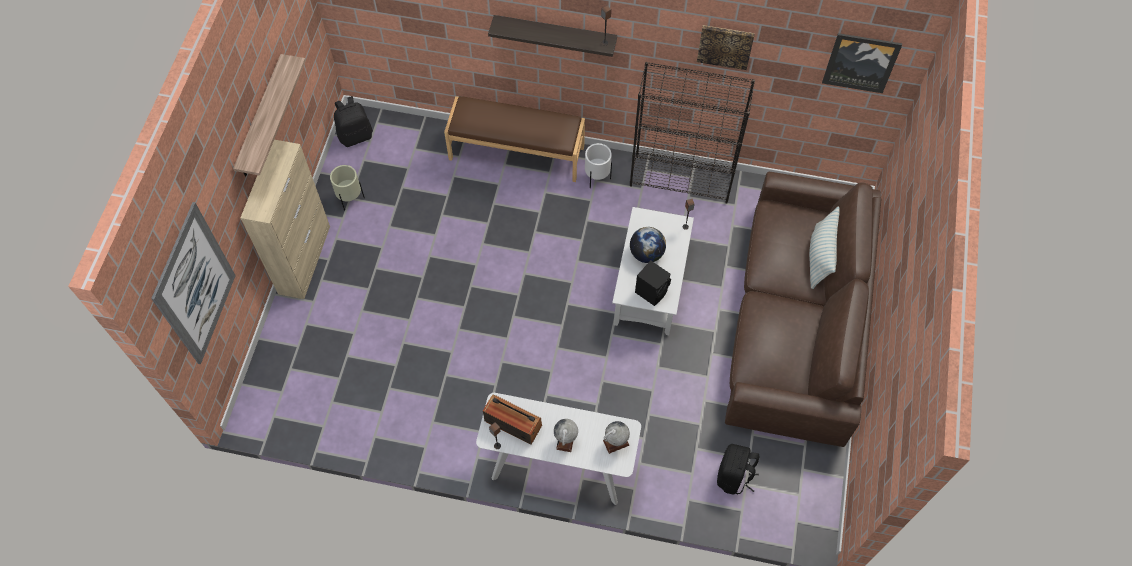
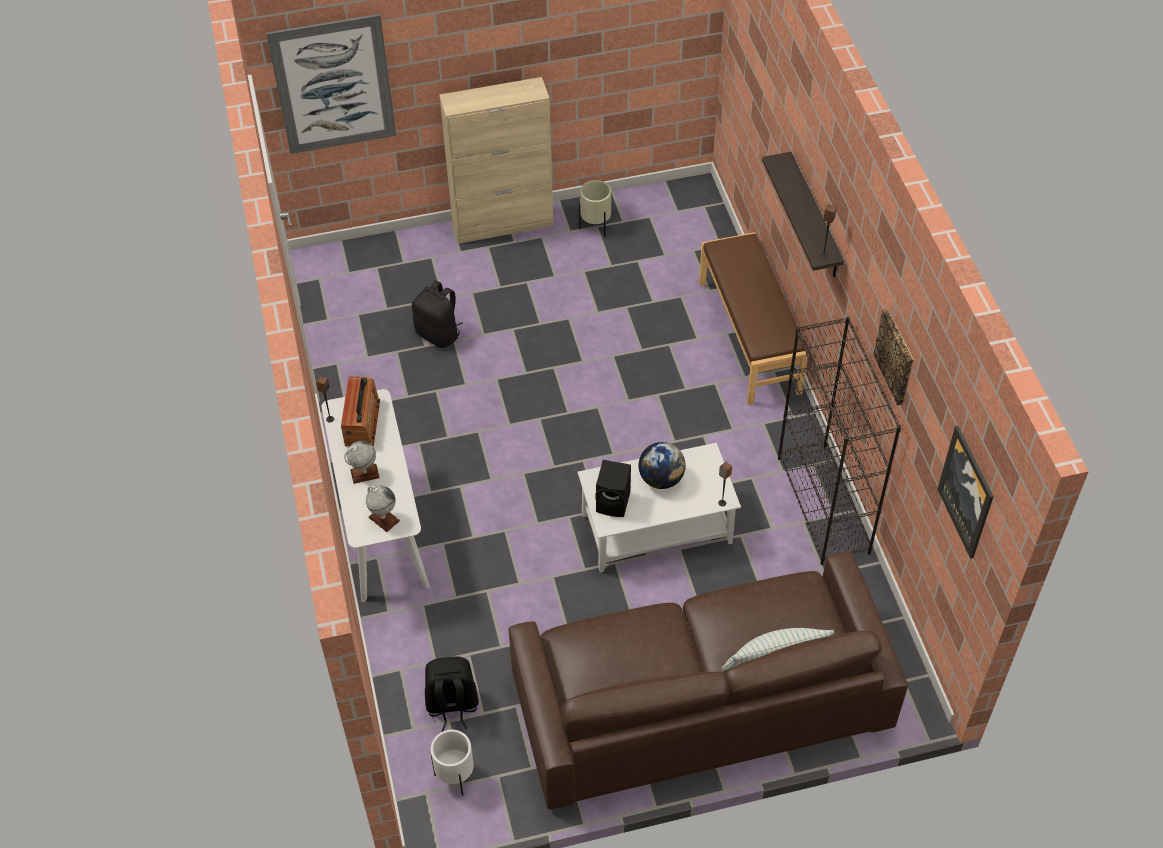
camera: 65 degrees right, 10 degrees down
(261, 118) = (539, 45): shelf -> none
(355, 135) = (675, 197): black backpack -> black backpack (439, 334)
(597, 178) = (767, 423): white planter -> white planter (455, 777)

